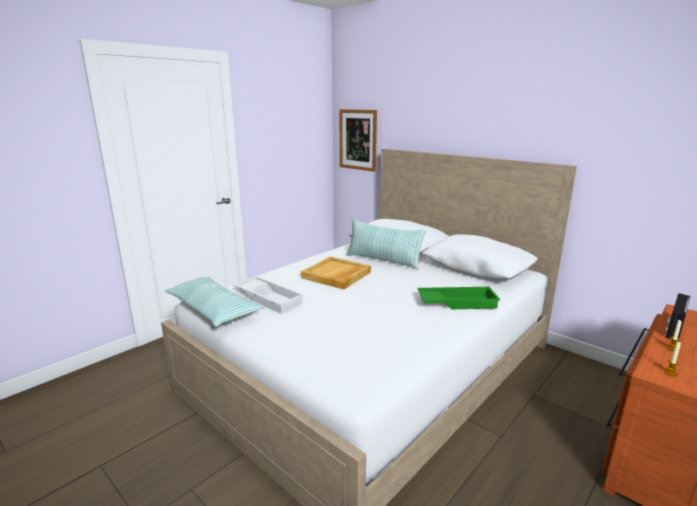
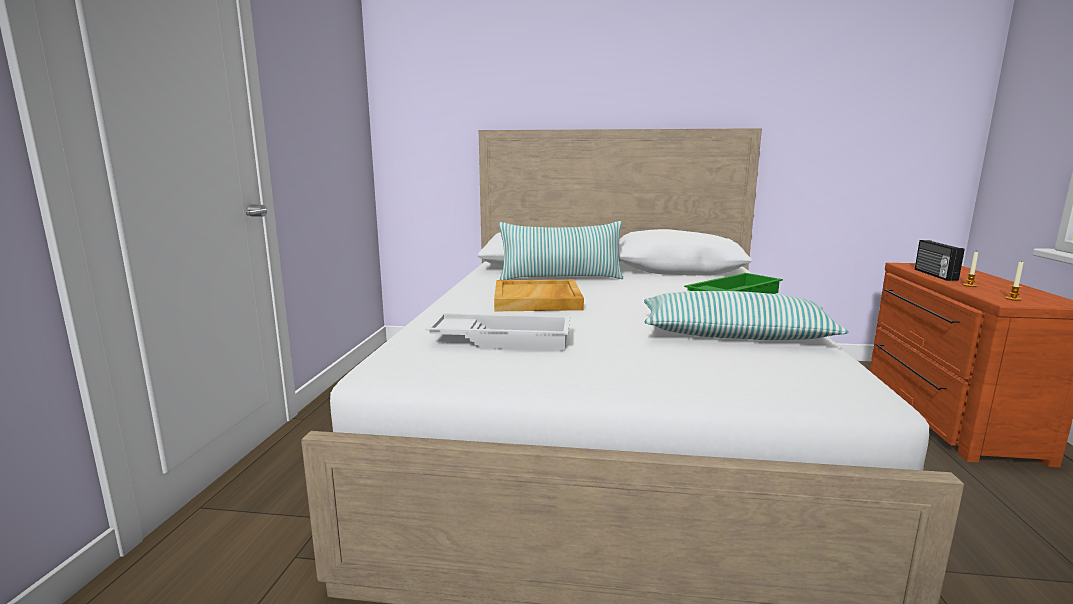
camera: 35 degrees left, 5 degrees down
(213, 310) = (440, 374): pillow -> pillow (735, 335)
(358, 140) = (424, 122): picture -> none

